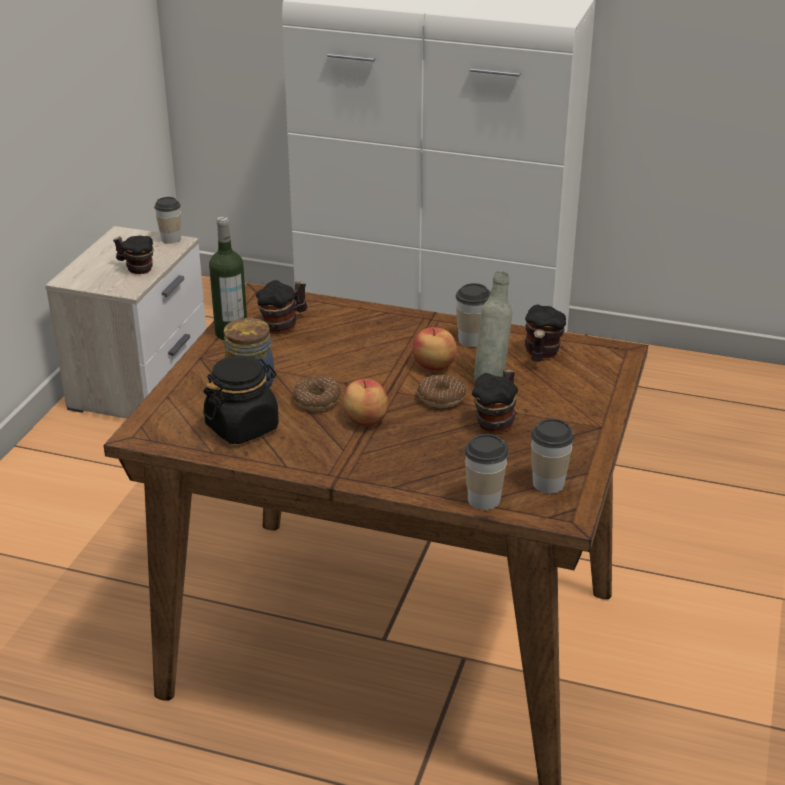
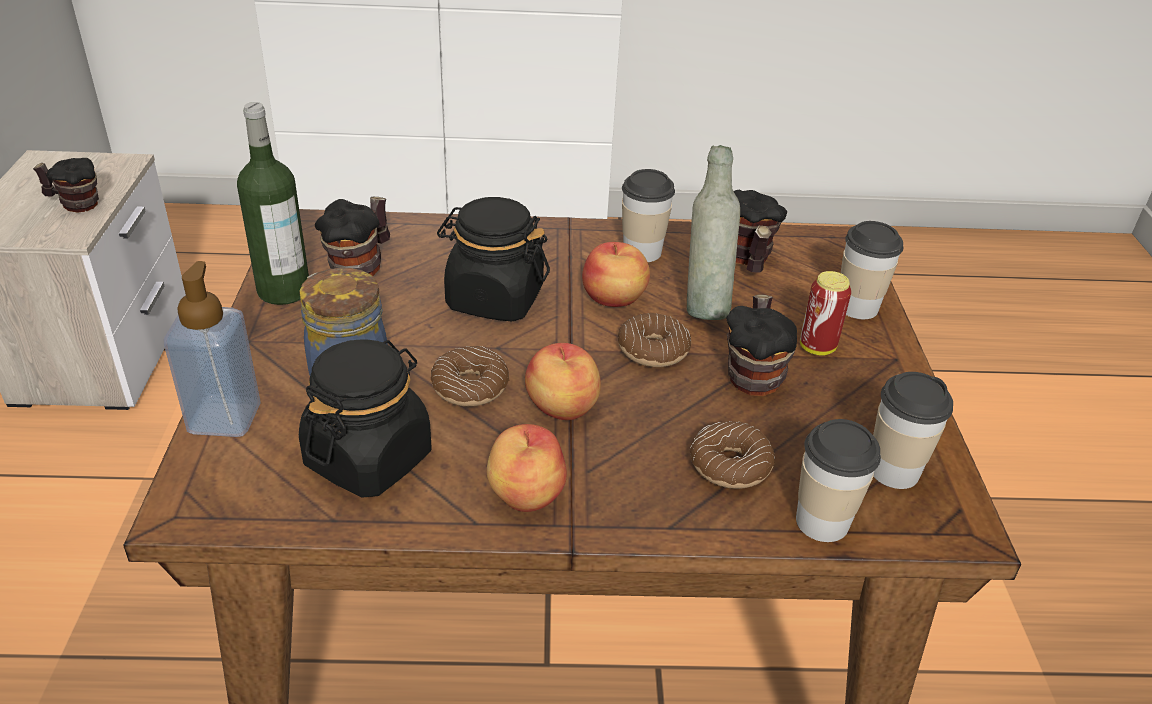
camera: 20 degrees left, 5 degrees up
(171, 239) = (114, 159): cup -> cup (857, 307)
(173, 395) = (224, 418): none -> soap dispenser
(319, 458) = (524, 494): none -> apple
(357, 355) = (494, 299): none -> black jar
(448, 464) = (730, 465): none -> donut
(551, 412) = (817, 347): none -> can

